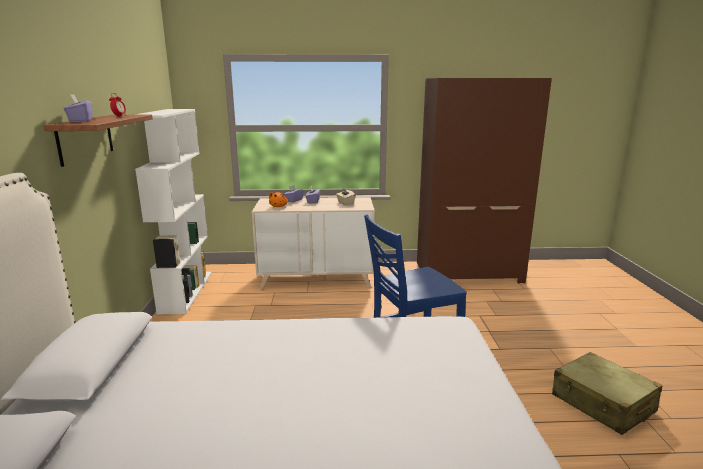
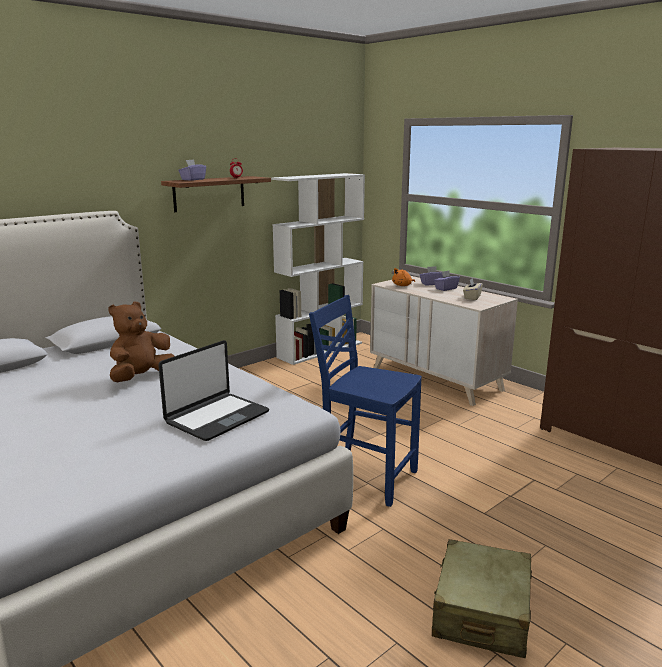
camera: 50 degrees right, 0 degrees up
(256, 373) = (141, 377): none -> brown plush toy
(423, 364) = (216, 417): none -> laptop

